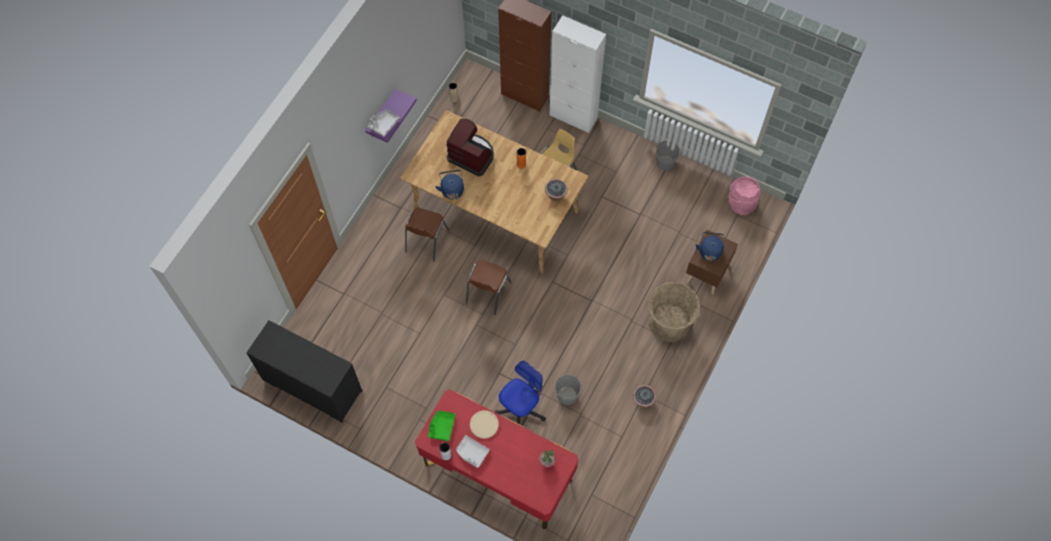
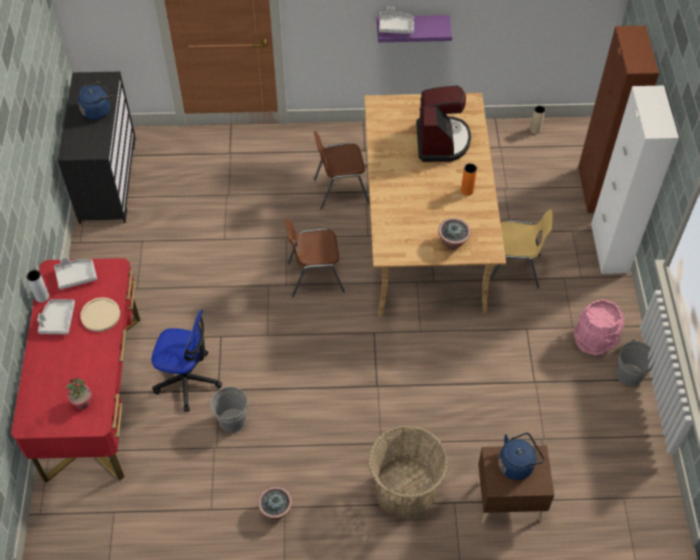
camera: 60 degrees right, 10 degrees down
(441, 427) = (76, 276): green tray -> grey tray
(452, 189) = (384, 144): blue kettle -> blue kettle (98, 110)
(741, 203) = (644, 494): pink bucket -> pink bucket (594, 340)

